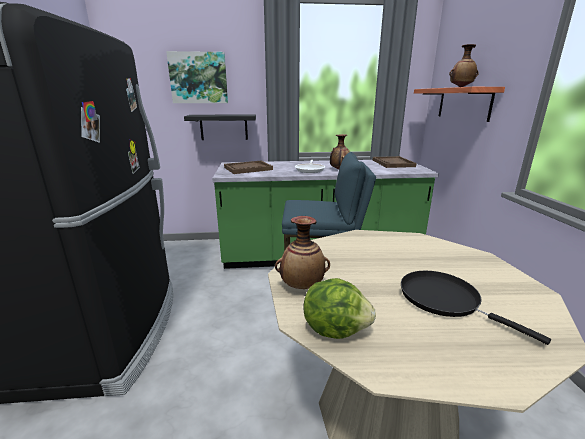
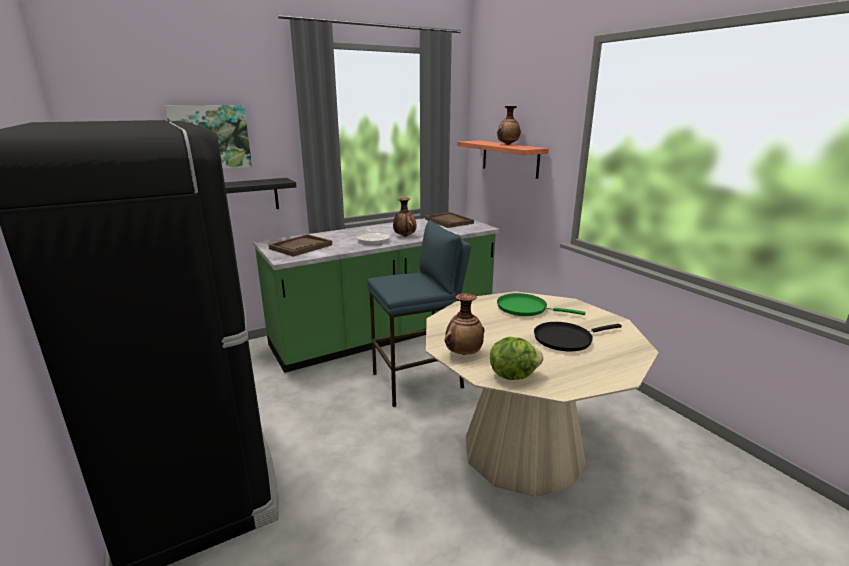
camera: 25 degrees left, 0 degrees up
(417, 252) = (525, 308): none -> green frying pan
(444, 300) = (566, 339): black frying pan -> black frying pan turned 45 degrees counterclockwise

